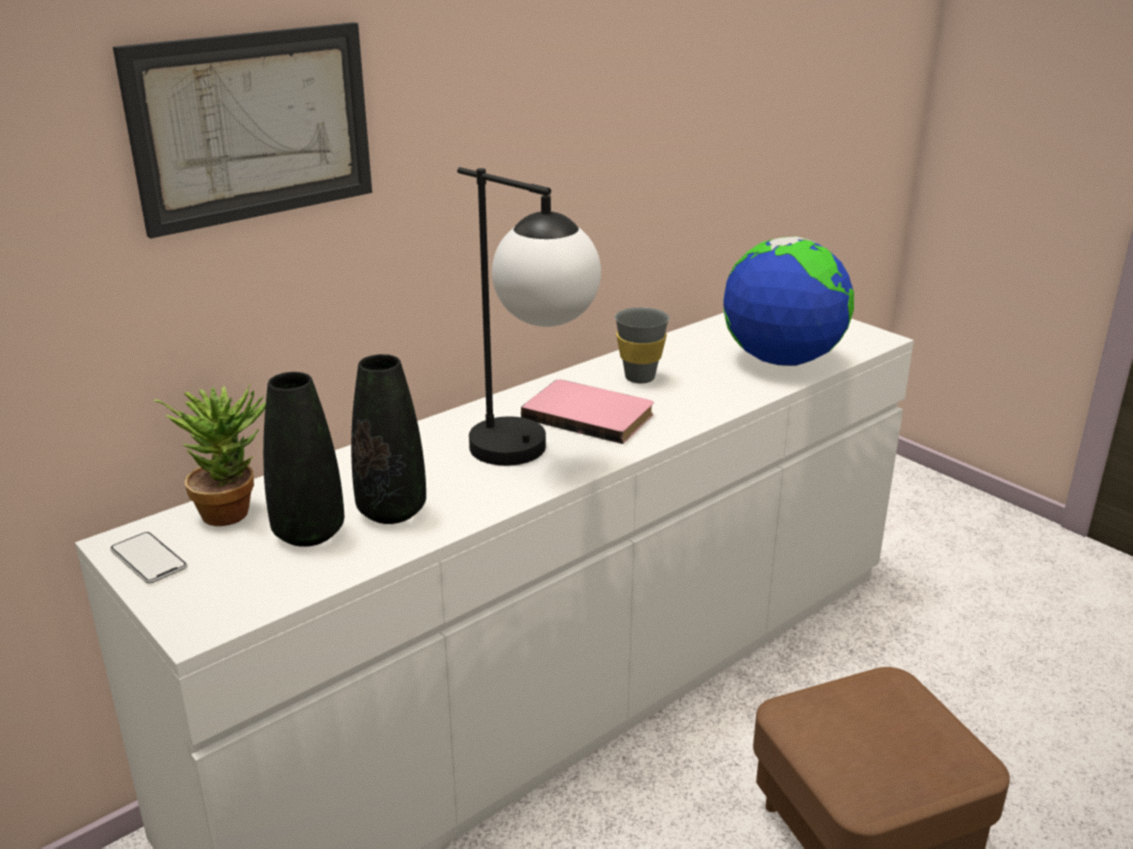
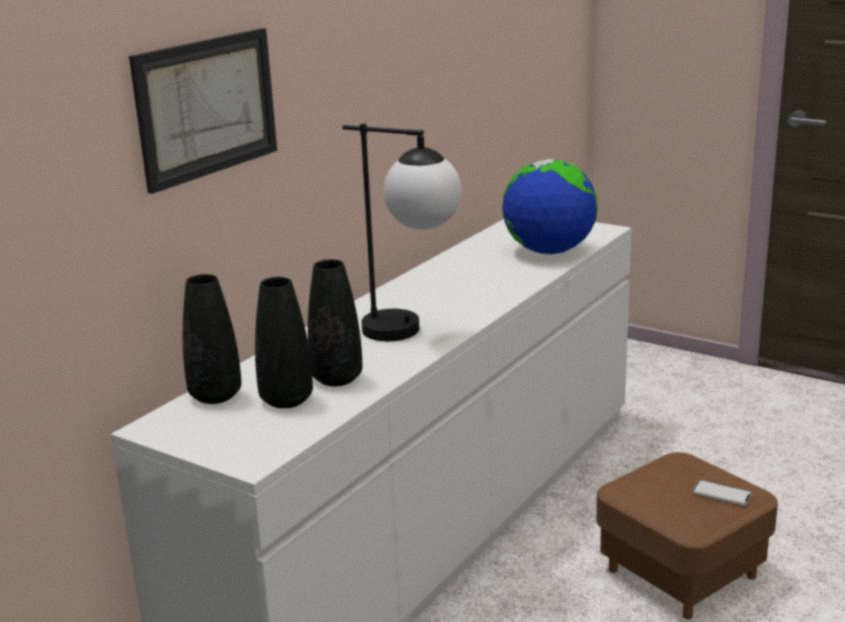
camera: 15 degrees left, 5 degrees down
(148, 559) = (179, 433): phone -> phone (722, 494)
(232, 509) = (215, 396): potted plant -> black vase
(590, 414) = (436, 302): pink book -> none
(640, 378) = (455, 275): grey cup -> none

